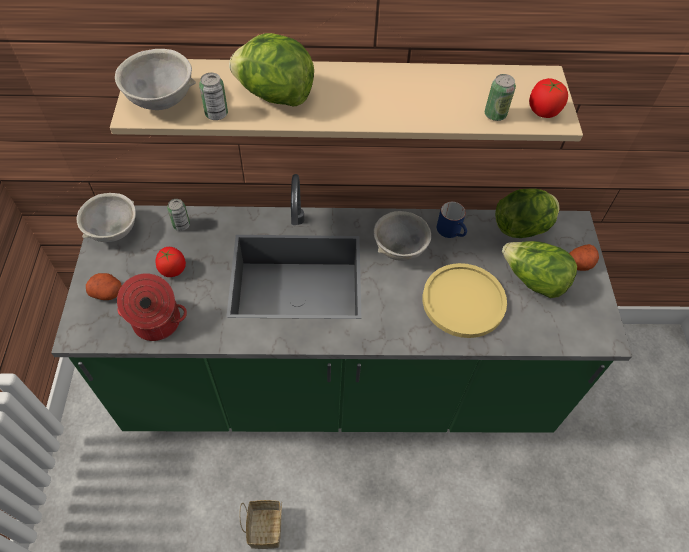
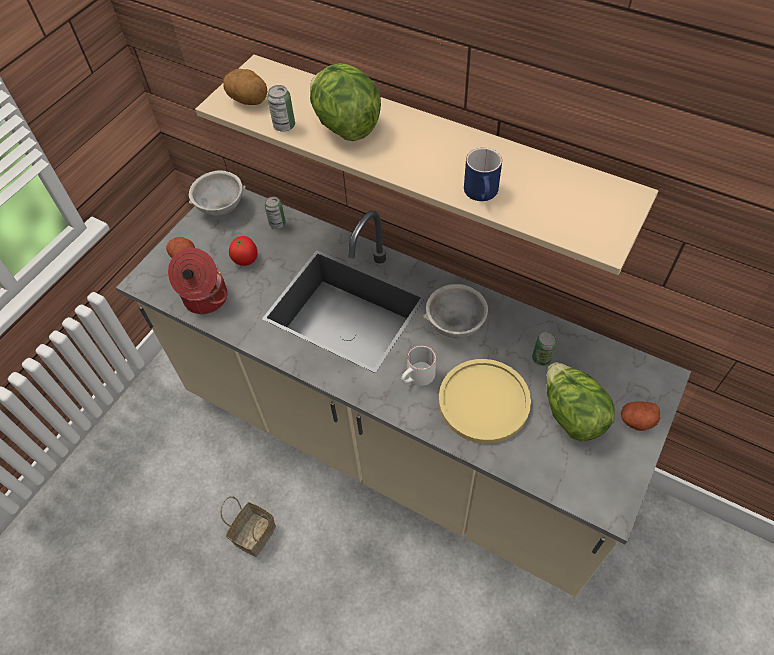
camera: 35 degrees right, 0 degrees up
(161, 102) = (249, 100): grey bowl -> potato
(339, 385) = (393, 442): green counter -> beige counter
(399, 306) = (417, 378): none -> white mug
(452, 231) = (520, 330): blue mug -> blue mug (483, 194)
(495, 115) = (540, 215): can -> can (541, 358)
(522, 227) = (599, 357): lettuce -> none
(542, 112) = (594, 230): tomato -> none

